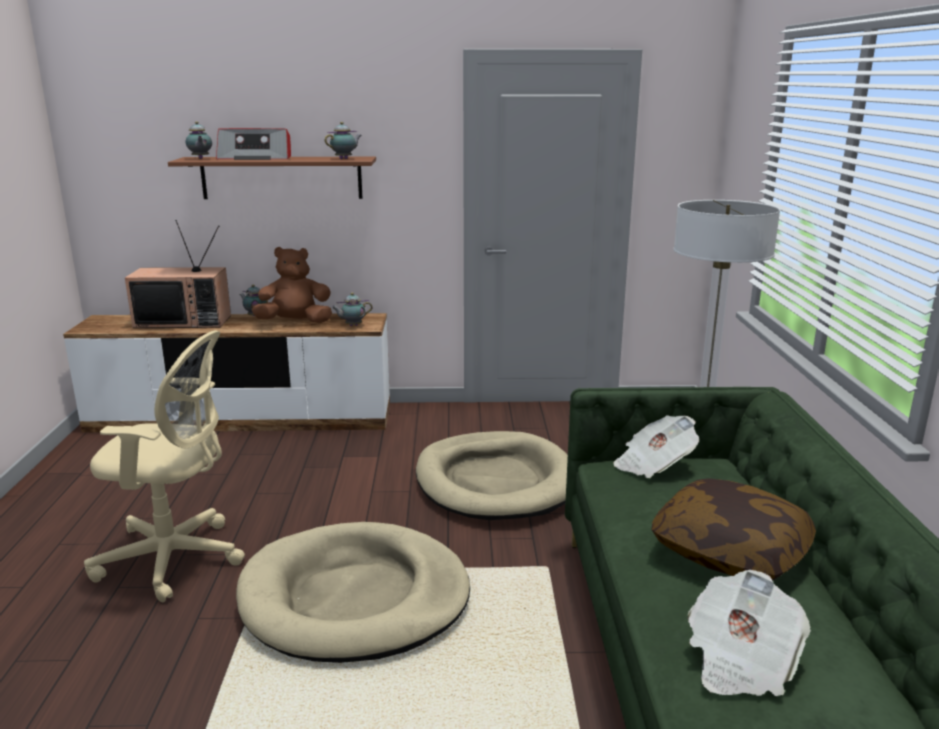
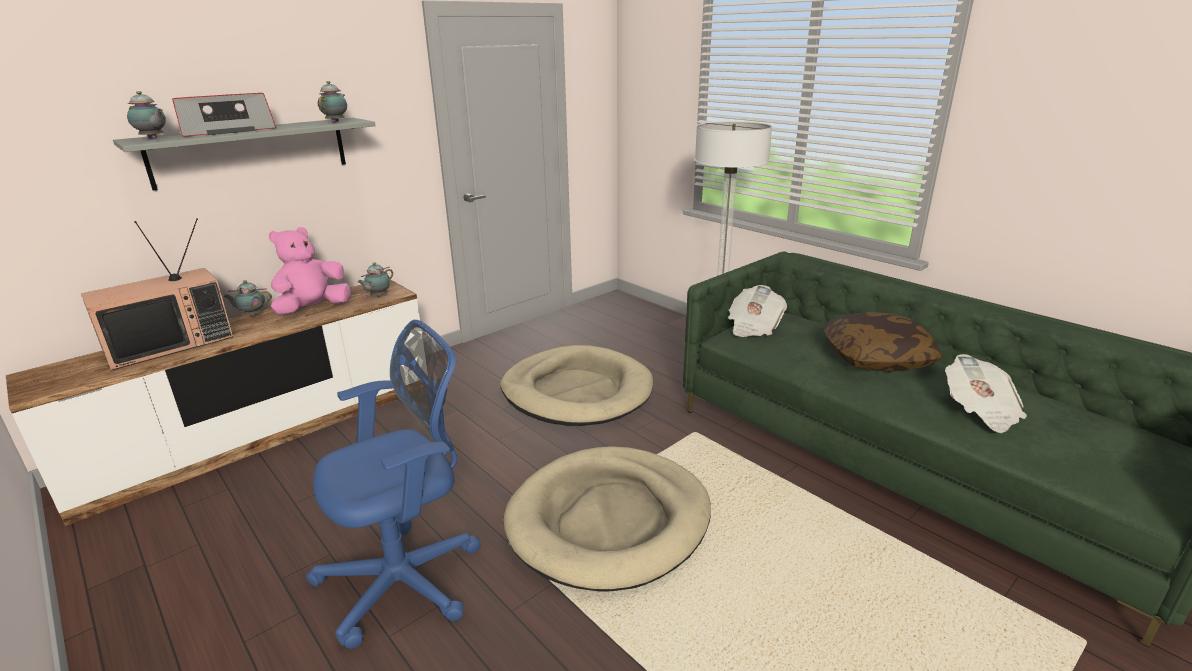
camera: 40 degrees left, 5 degrees up
(176, 559) = (408, 579): beige office chair -> blue office chair
(281, 177) = (251, 152): brown shelf -> grey shelf
(295, 322) = (313, 309): brown plush toy -> pink plush toy

